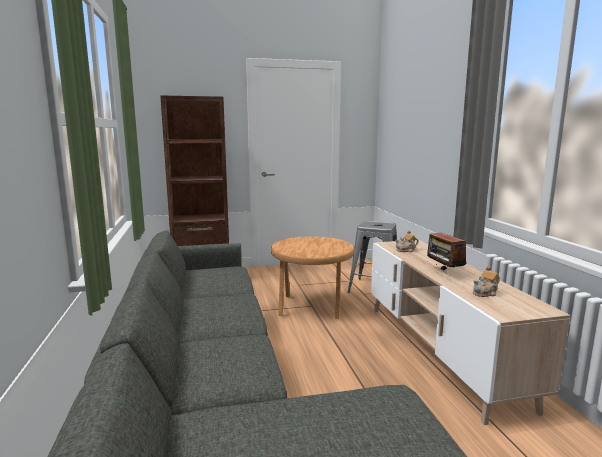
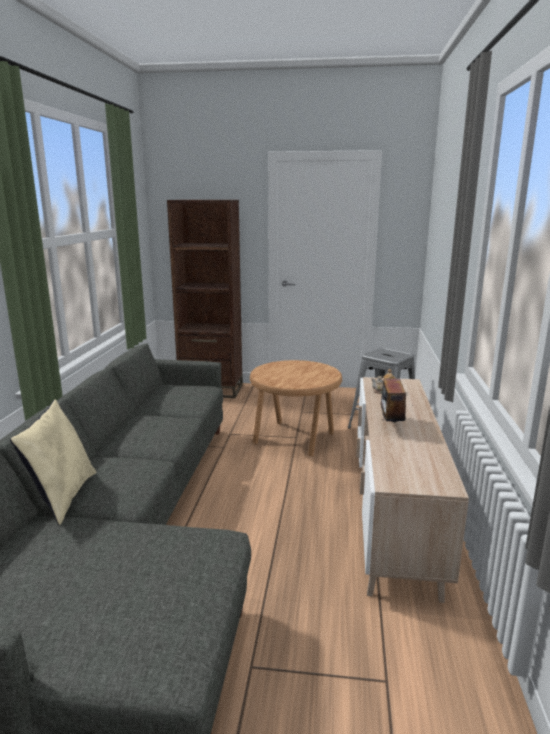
camera: 20 degrees right, 5 degrees up
(188, 388) = (63, 497): none -> beige pillow
(485, 293) = (405, 456): teapot -> none

